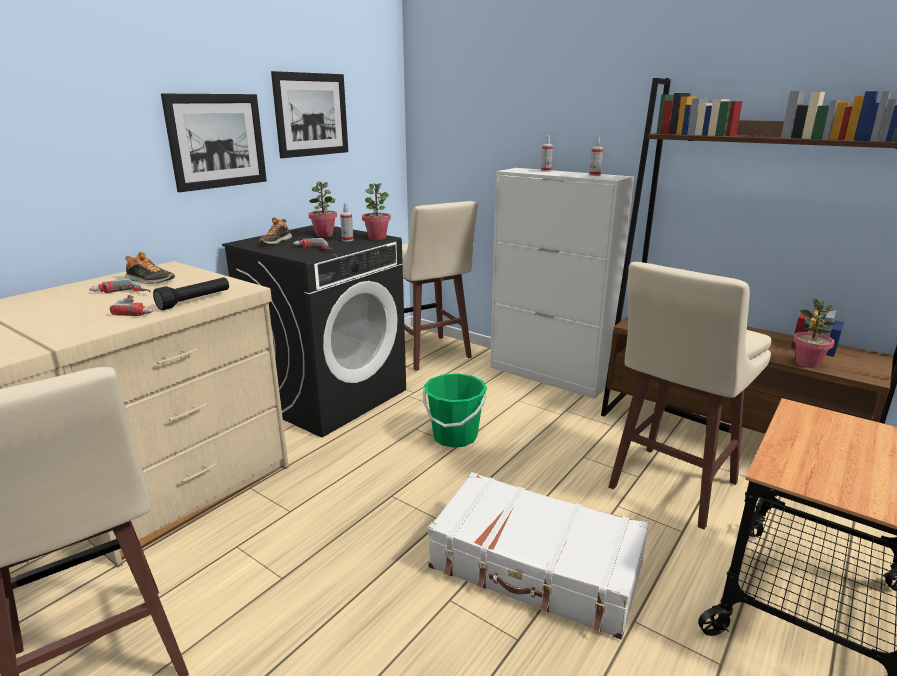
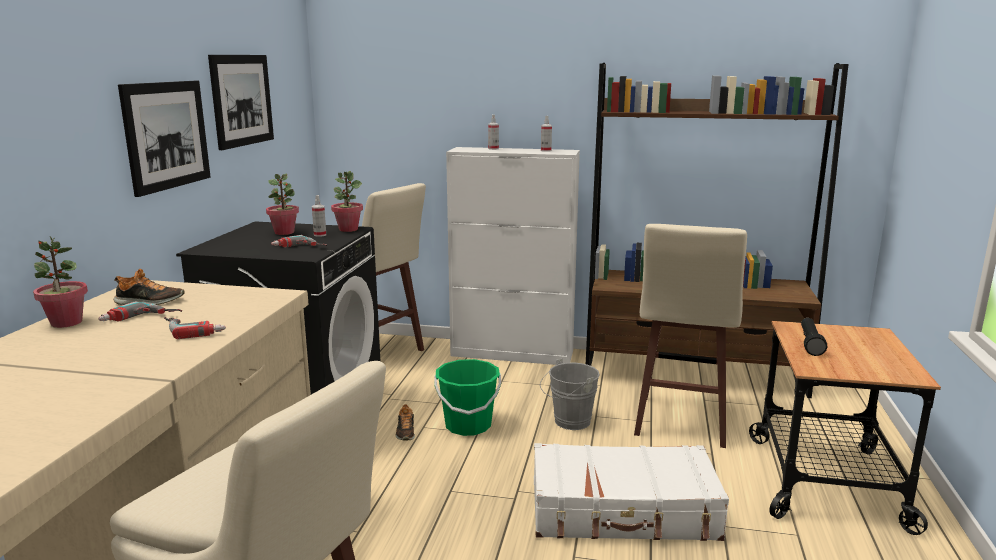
camera: 25 degrees left, 5 degrees down
(195, 301) = (247, 313): black flashlight -> black flashlight (810, 343)
(275, 241) = (239, 245): shoe -> shoe (405, 432)
(551, 456) = (568, 422): none -> grey bucket
(807, 363) = (757, 296): potted plant -> potted plant (66, 323)

